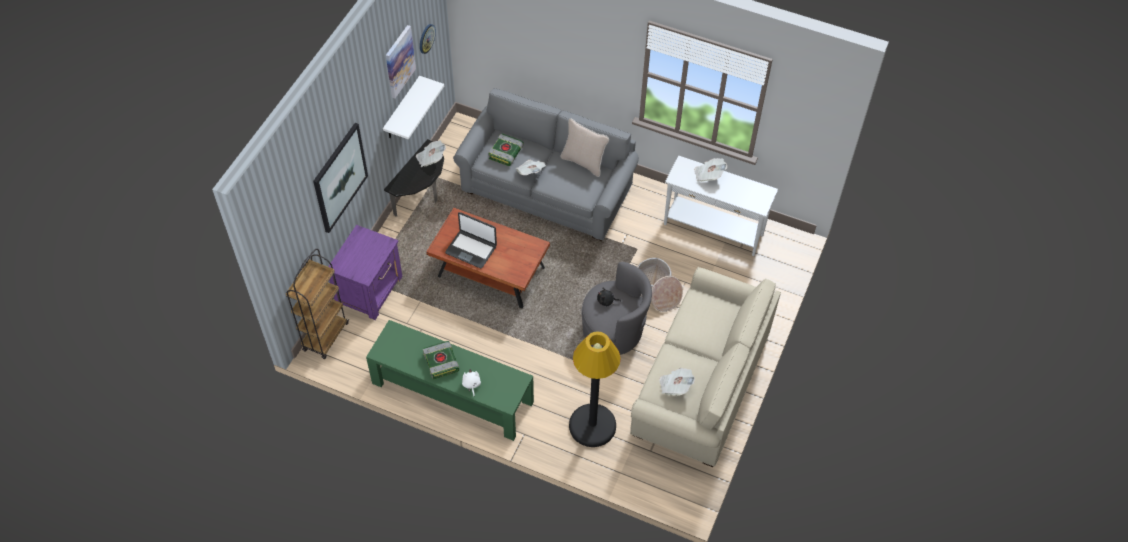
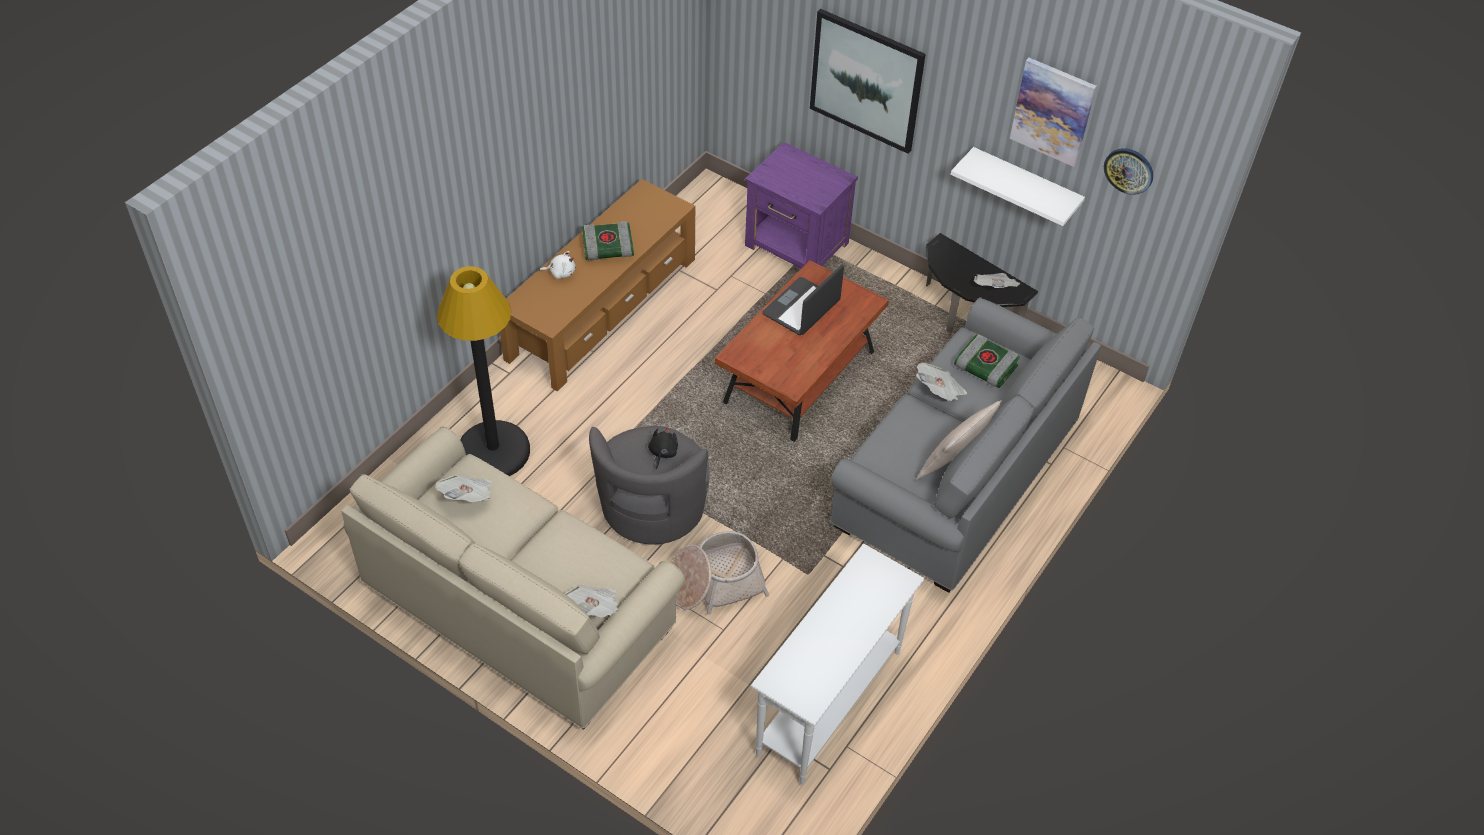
camera: 100 degrees right, 5 degrees down
(325, 337) = (729, 197): brown cart -> none
(452, 392) = (602, 308): green tv stand -> brown tv stand
(708, 175) = (867, 614): newspaper -> newspaper (593, 609)

